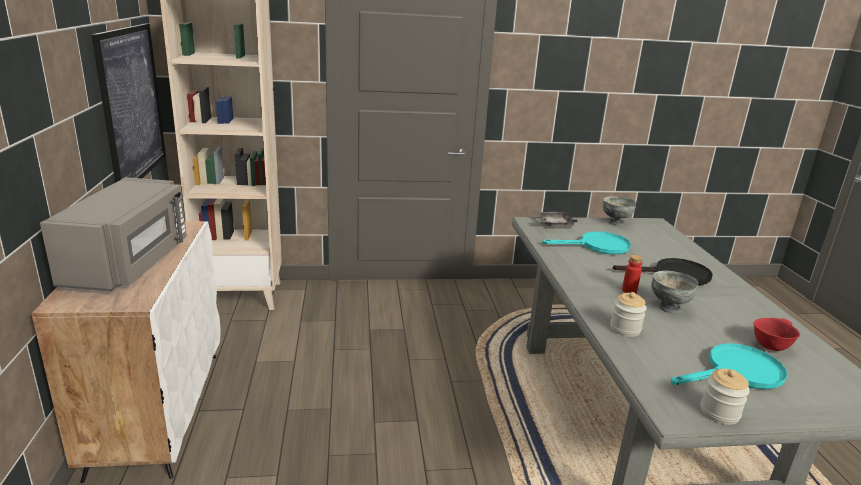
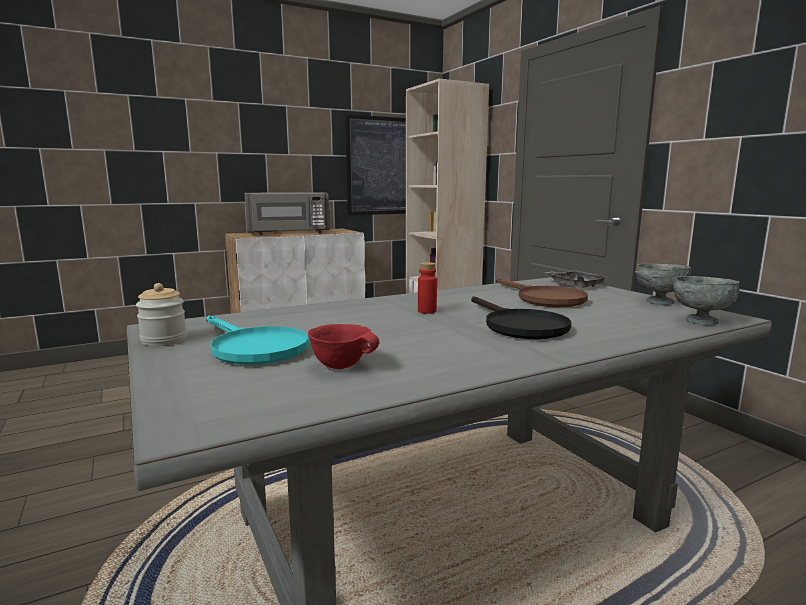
camera: 70 degrees right, 10 degrees down
(597, 246) = (544, 299): turquoise frying pan -> brown frying pan
(625, 329) = (324, 312): jar -> none
(668, 308) = (402, 324): grey bowl -> grey bowl (700, 321)

